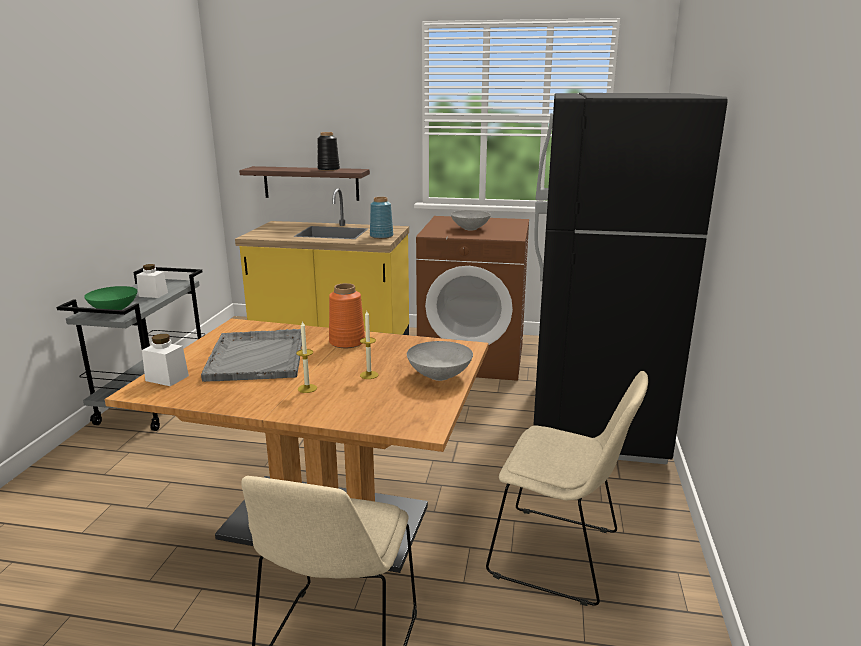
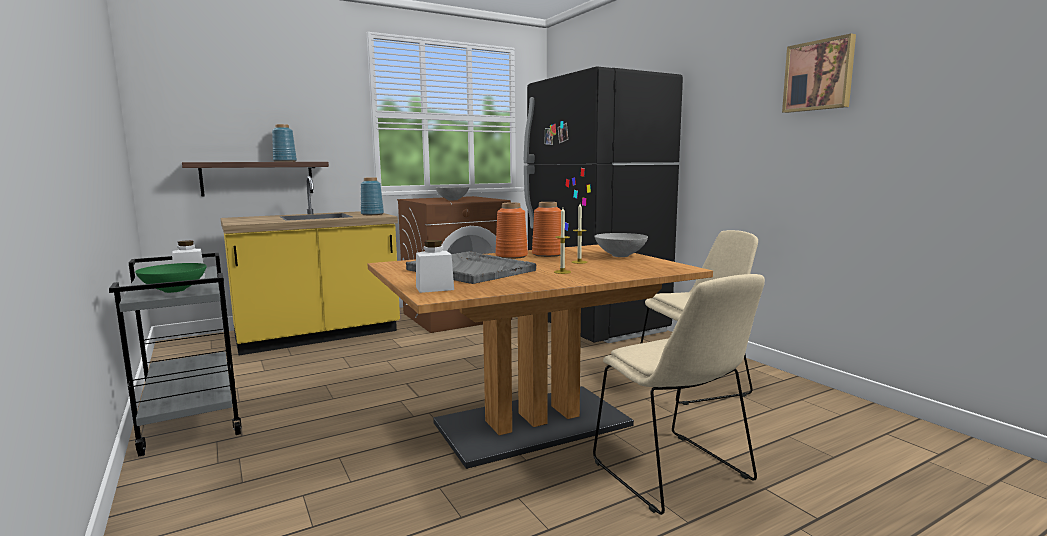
camera: 40 degrees left, 10 degrees down
(328, 169) = (285, 161): black vase -> blue vase
(384, 349) = (548, 254): none -> orange vase
(812, 156) = (819, 75): none -> picture

